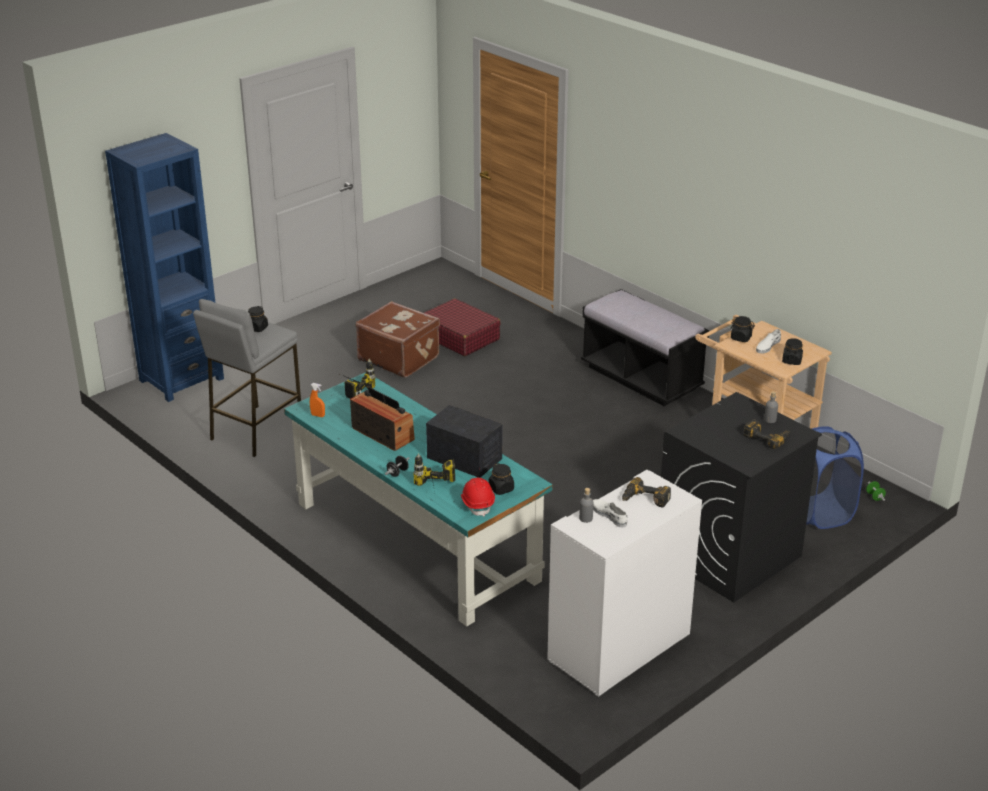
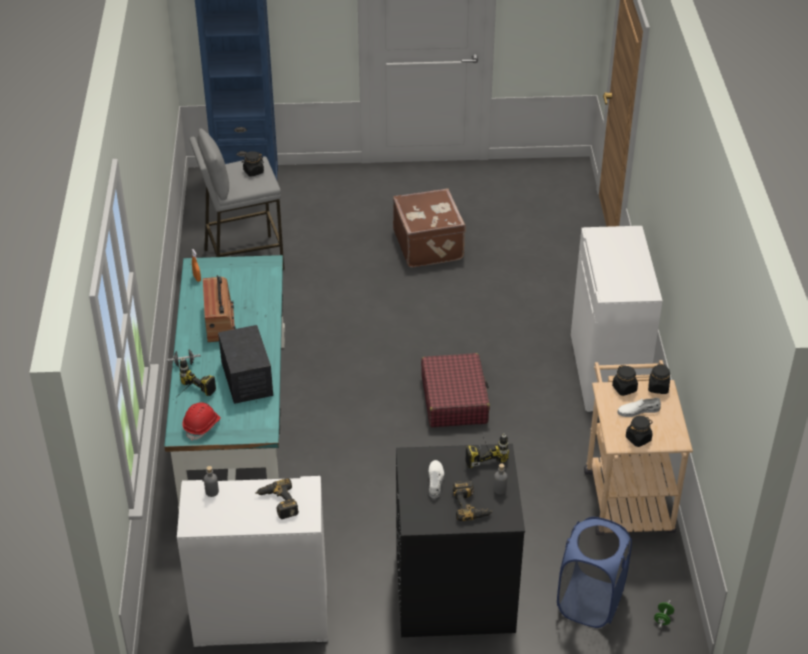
camera: 40 degrees right, 10 degrees up
(352, 389) = (251, 266): power drill -> power drill (483, 452)
(459, 337) = (503, 249): red suitcase -> red suitcase (454, 399)
(501, 489) = (235, 423): black jar -> black jar (658, 387)
(609, 515) = (232, 500): white shoe -> white shoe (435, 481)
(641, 378) = (608, 373): black bench -> white cabinet

